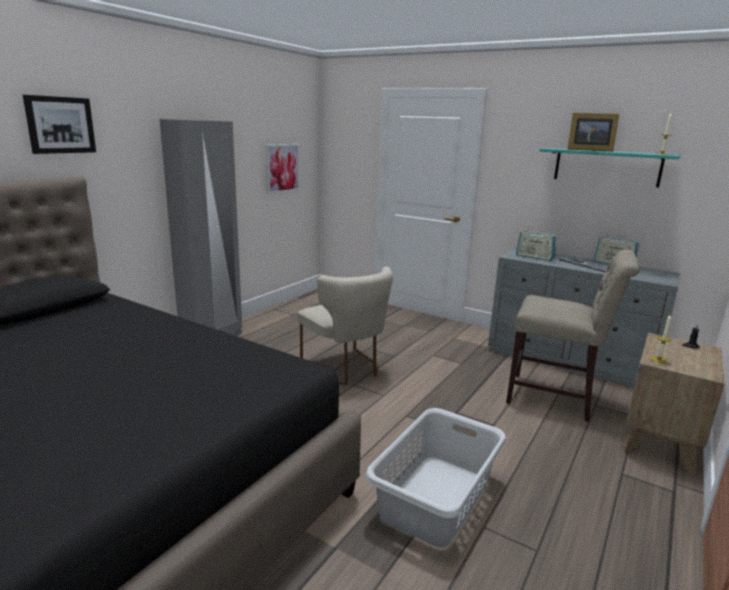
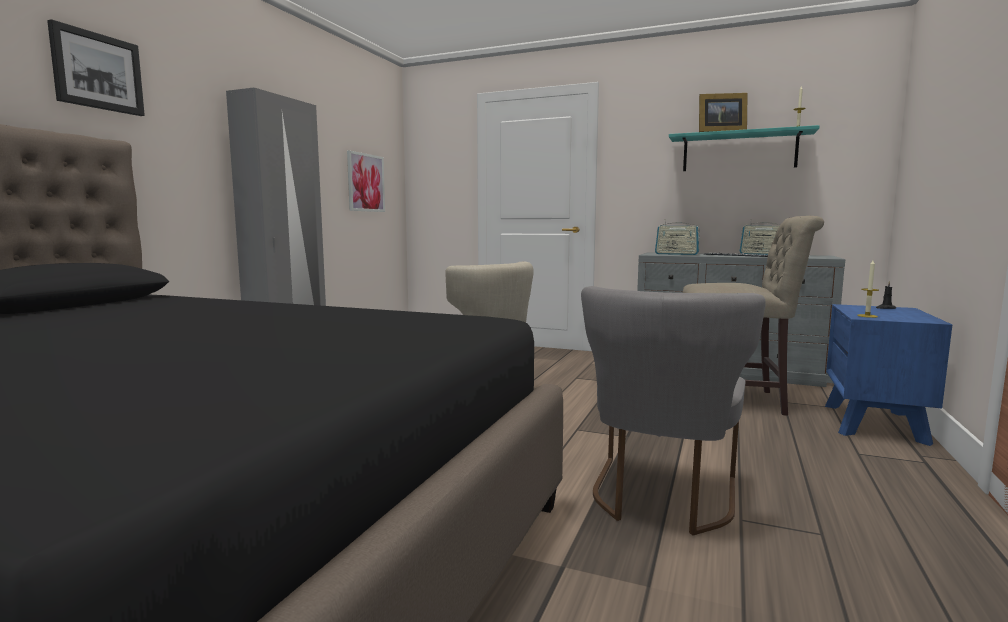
camera: 10 degrees left, 10 degrees down
(434, 498) = (661, 499): grey laundry basket -> grey chair
(660, 441) = (874, 424): brown nightstand -> blue nightstand

